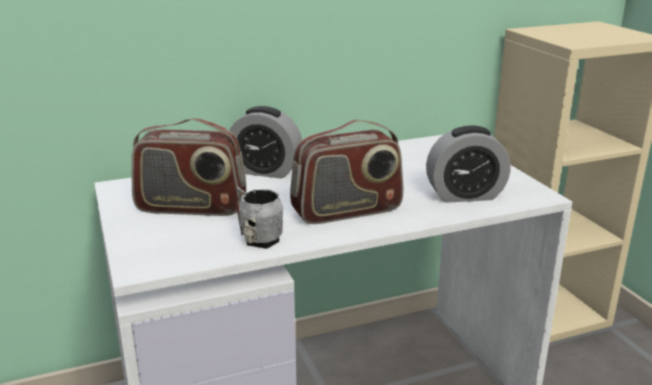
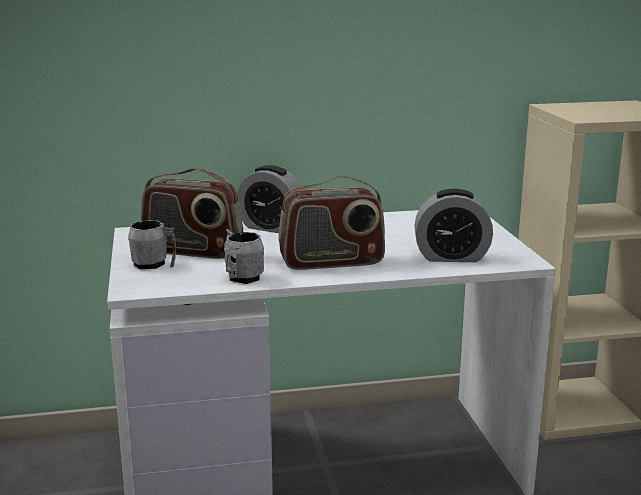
camera: 10 degrees right, 5 degrees down
(154, 230) = (154, 265): none -> grey mug

